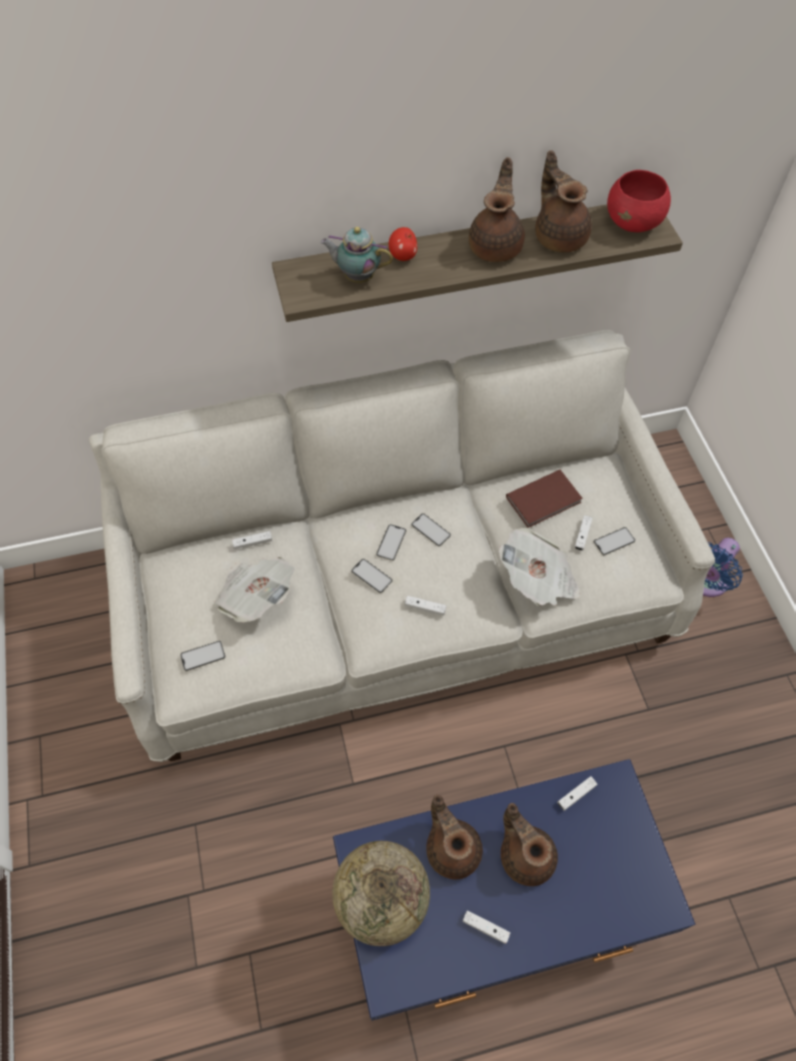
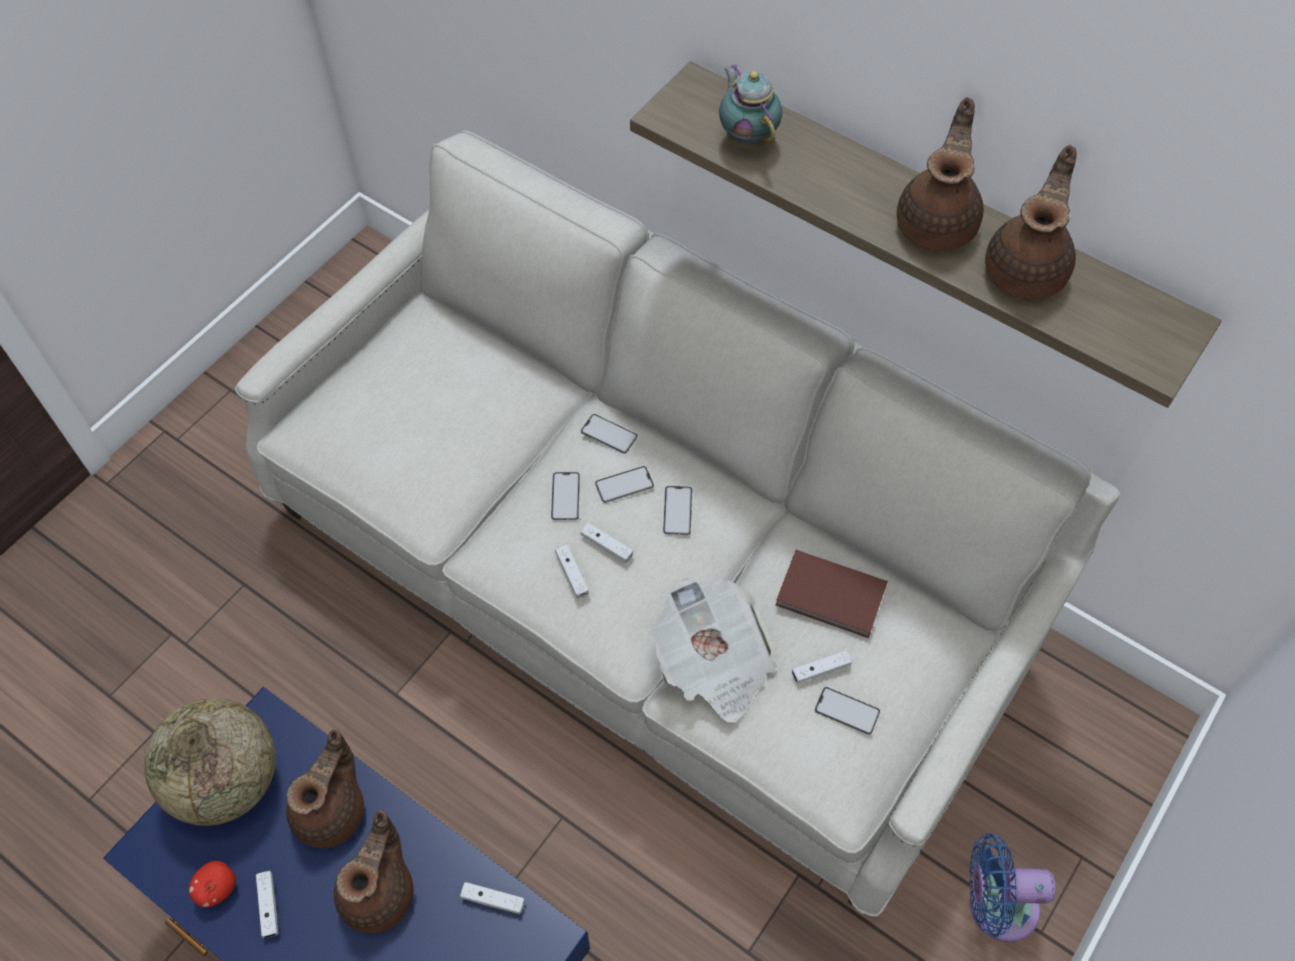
camera: 50 degrees right, 0 degrees up
(203, 656) = (345, 420): phone -> phone (609, 434)
(252, 542) = (509, 365): white game controller -> white game controller (606, 546)
(256, 596) = (448, 414): newspaper -> none
(403, 256) = (823, 155): apple -> apple (218, 888)
(496, 246) = (938, 223): brown teapot -> brown teapot turned 45 degrees counterclockwise
(633, 222) = (1144, 327): red bowl -> none

